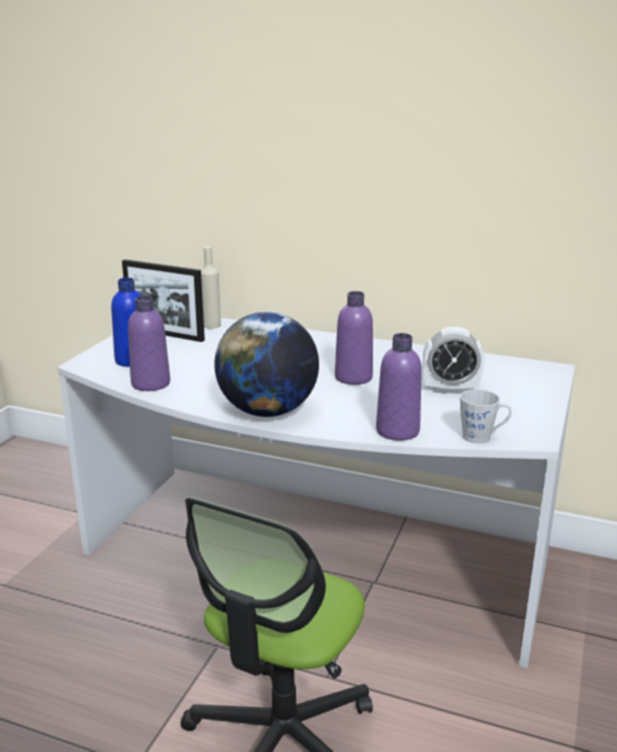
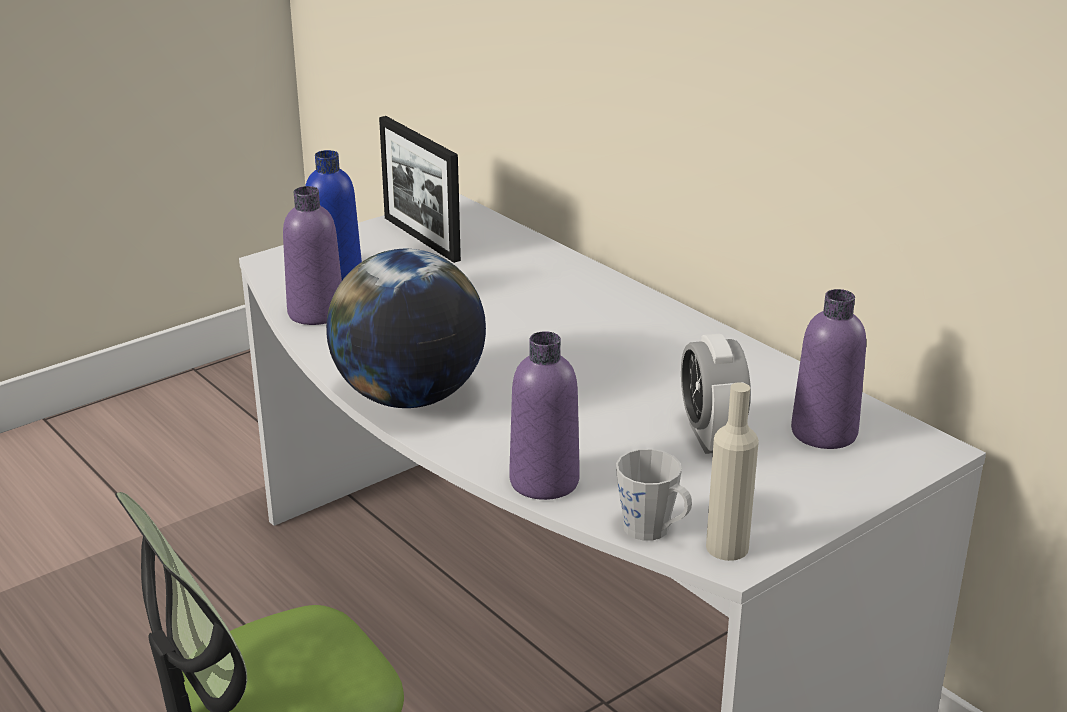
camera: 30 degrees right, 5 degrees up
(211, 325) = (498, 238): beige bottle -> beige bottle (727, 547)
(353, 377) = (590, 376): purple bottle -> purple bottle (824, 433)
(450, 389) = (711, 437): alarm clock -> alarm clock turned 45 degrees clockwise

